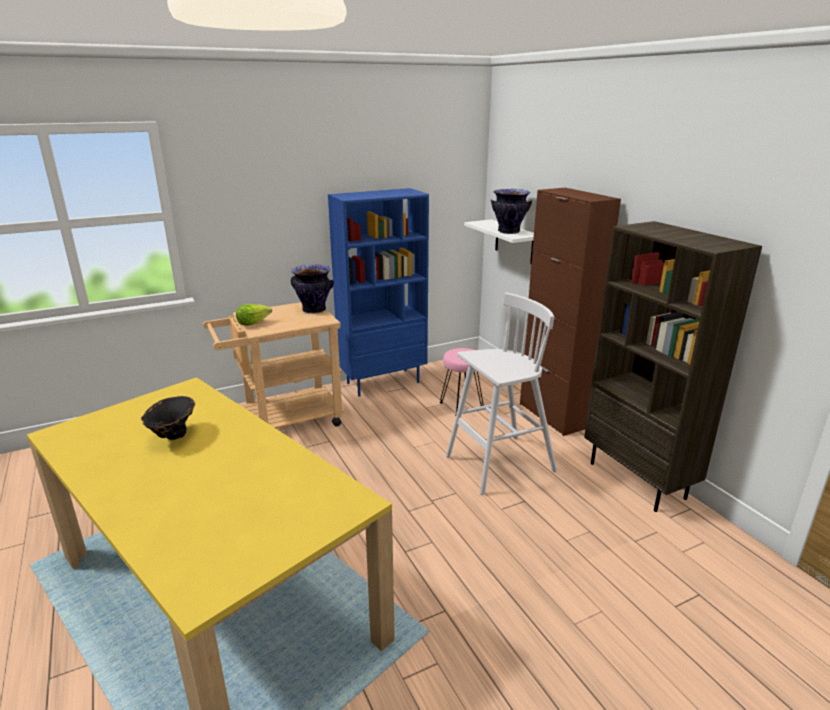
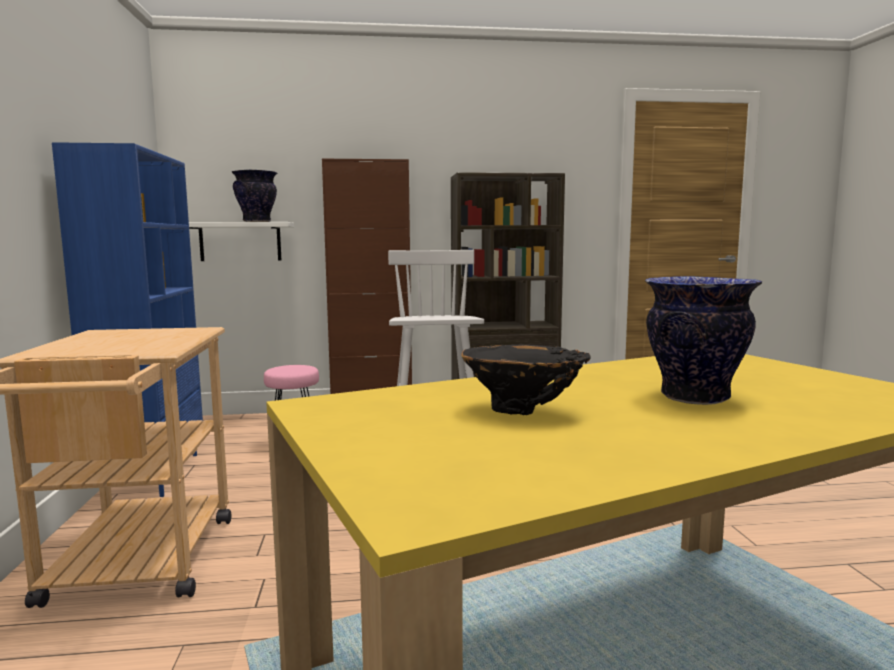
camera: 70 degrees left, 15 degrees down
(253, 322) = (110, 350): lettuce -> none
(314, 310) = (139, 331): vase -> vase (693, 397)

